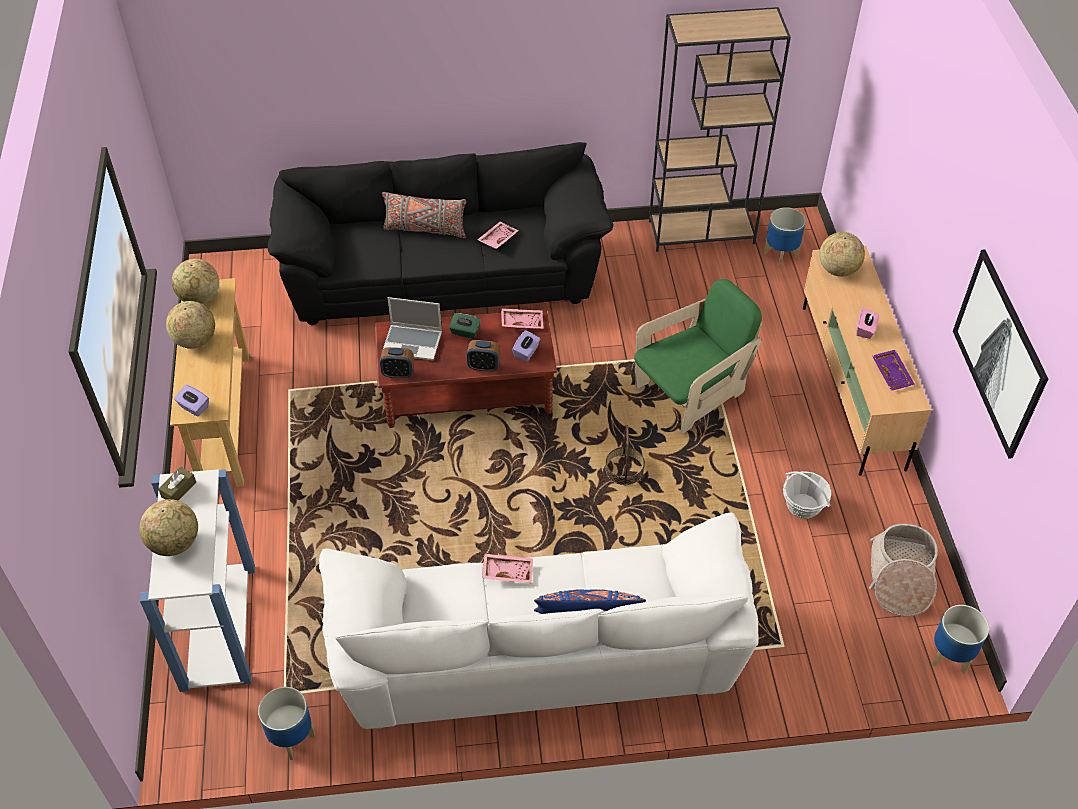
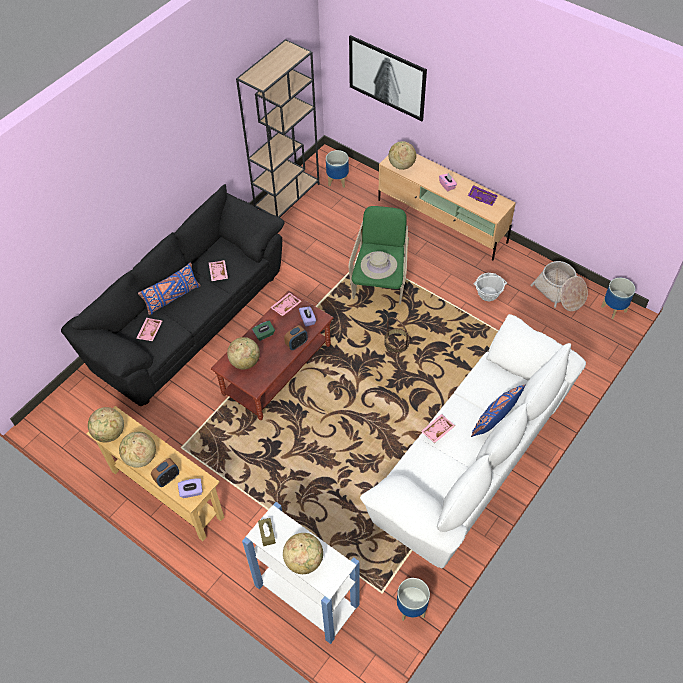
camera: 45 degrees left, 5 degrees up
(363, 244) = (149, 331): none -> pink tray
(398, 373) = (259, 384): alarm clock -> alarm clock (167, 478)
(413, 343) = (245, 362): laptop -> globe
(425, 229) = (172, 298): grey pillow -> blue pillow
(680, 361) = (378, 266): none -> beige hat
(999, 353) = (569, 147): picture -> picture (387, 78)

